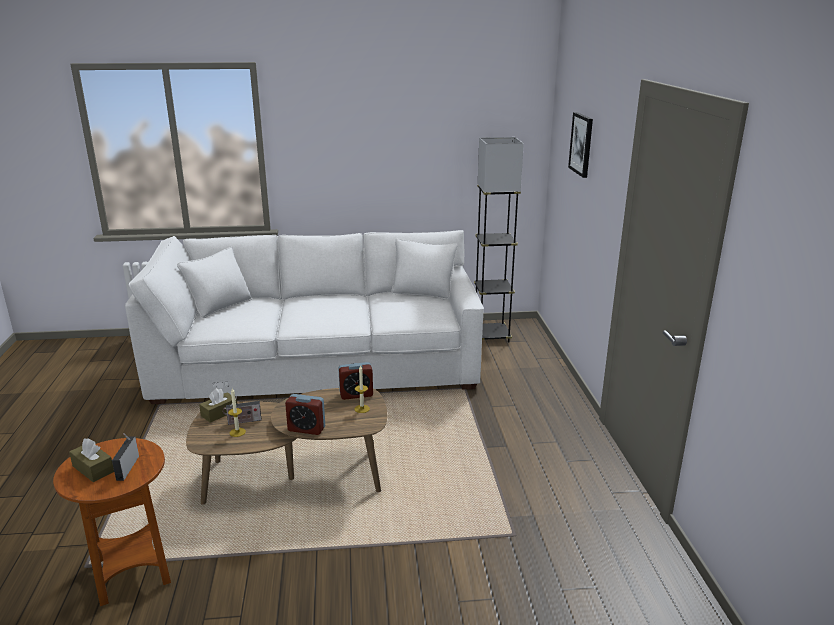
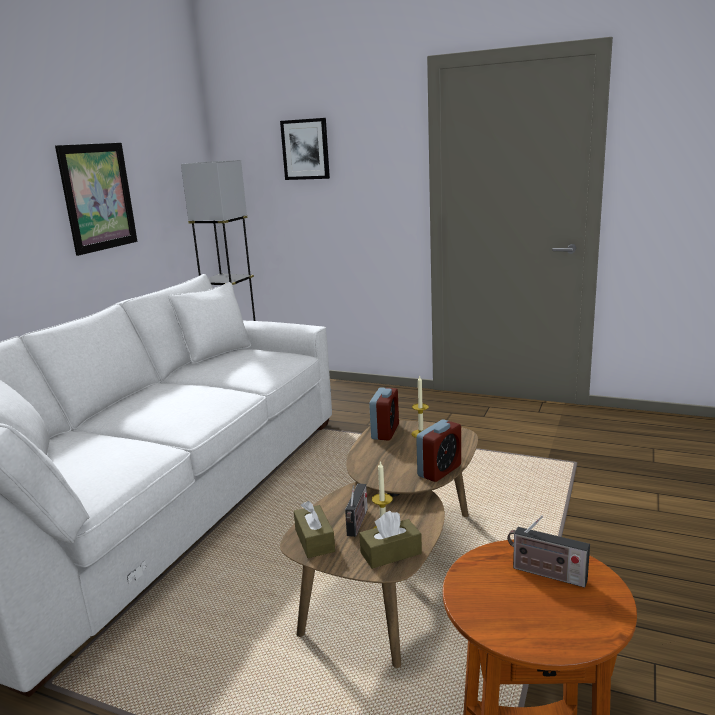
camera: 60 degrees left, 5 degrees down
(93, 469) = (537, 612): brown tissue box -> brown tissue box (391, 553)
(405, 153) = (98, 197): none -> picture

